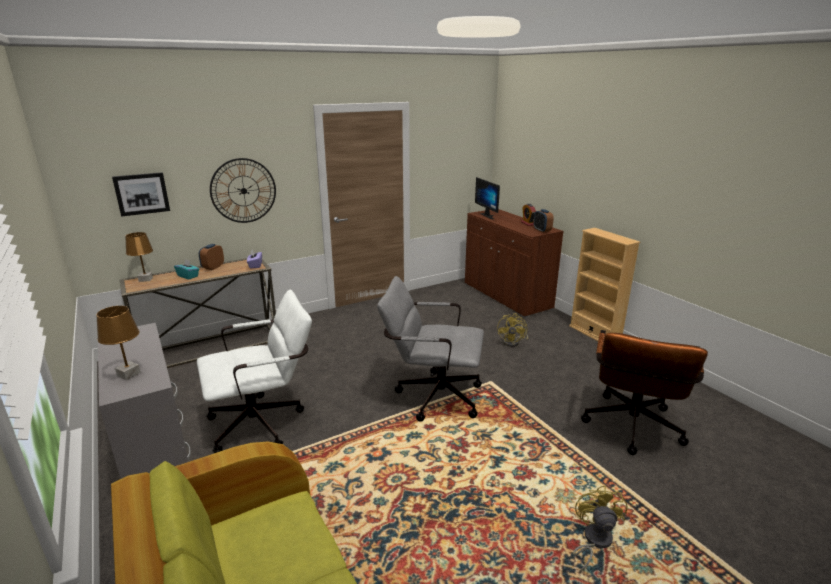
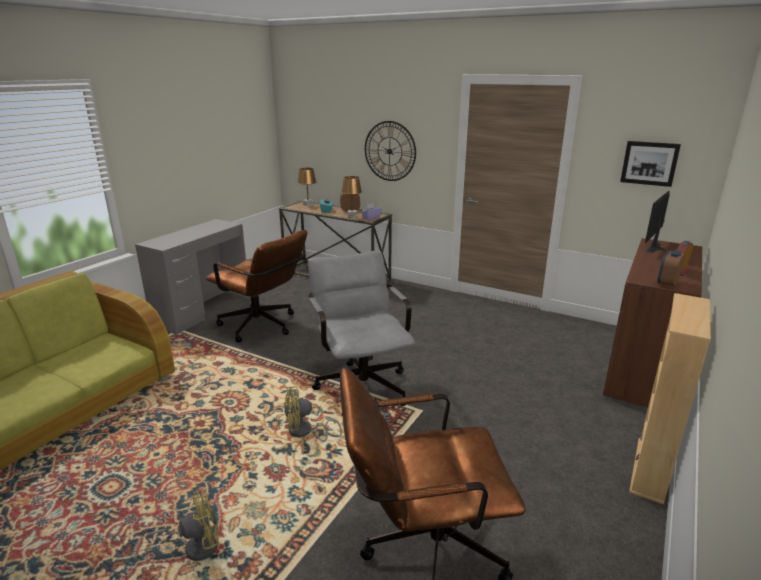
camera: 60 degrees right, 0 degrees up
(129, 374) = (172, 238): brown table lamp -> brown table lamp (352, 216)
(141, 193) = (322, 139): picture -> picture (649, 163)
(264, 422) = (263, 327): white office chair -> brown office chair
(514, 342) = (527, 405): yellow fan -> yellow fan (304, 432)

